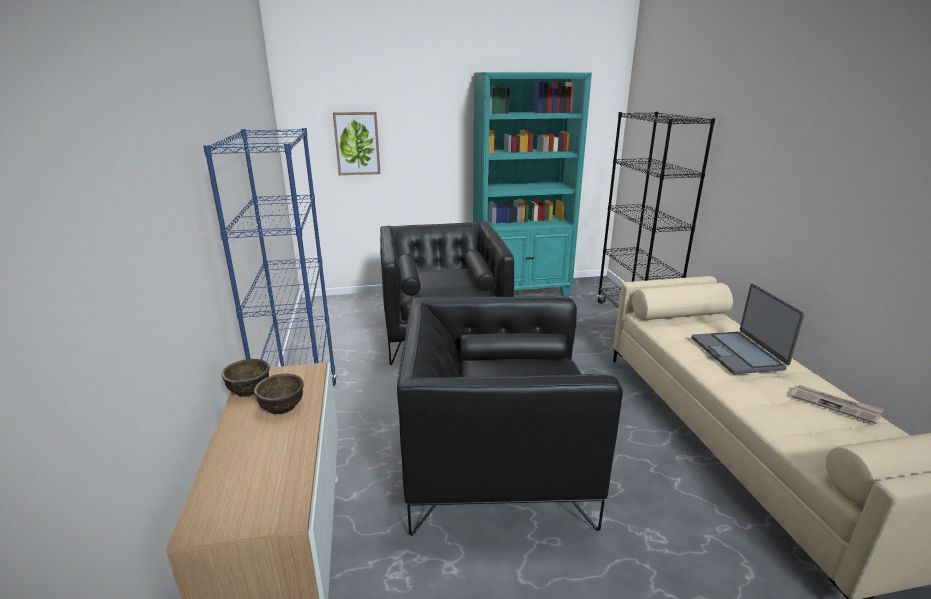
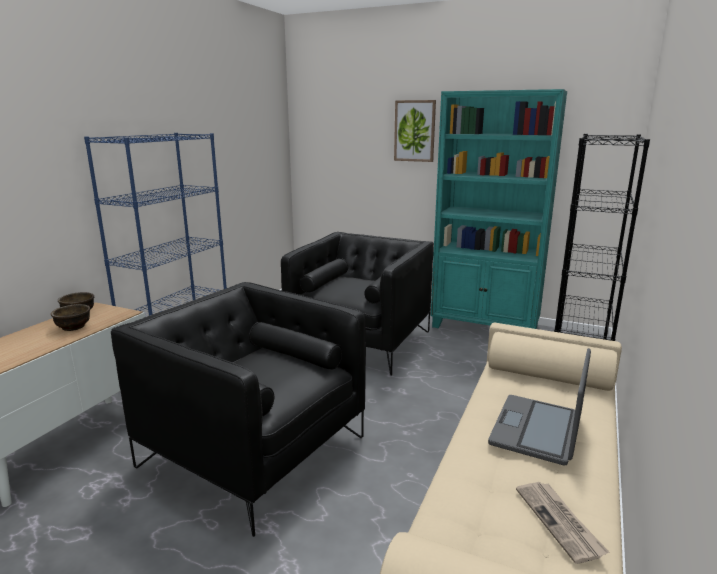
camera: 35 degrees right, 5 degrees down
(357, 143) = (347, 158): picture -> picture (414, 131)

